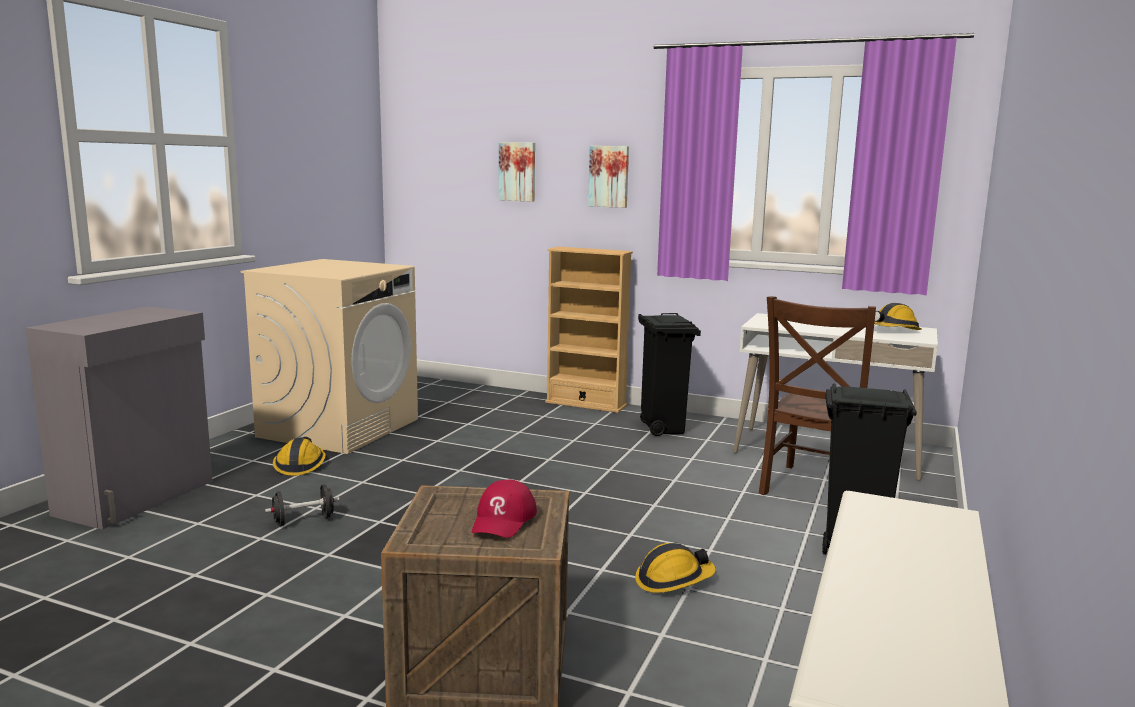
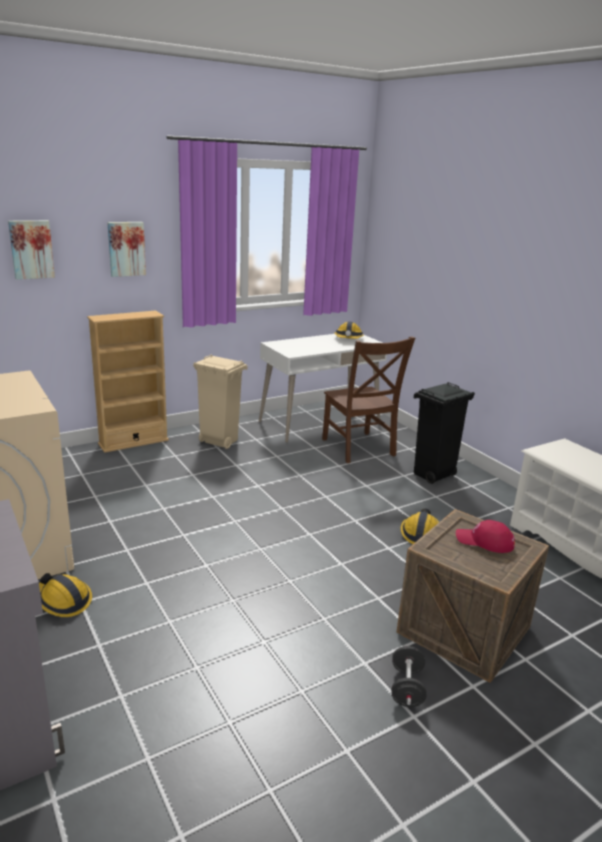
camera: 55 degrees left, 10 degrees up
(303, 520) = (188, 635): black dumbbell -> black dumbbell (406, 688)
(504, 519) = (484, 541): red cap -> red cap turned 150 degrees clockwise
(662, 429) = (219, 441): black trash can -> beige trash can

